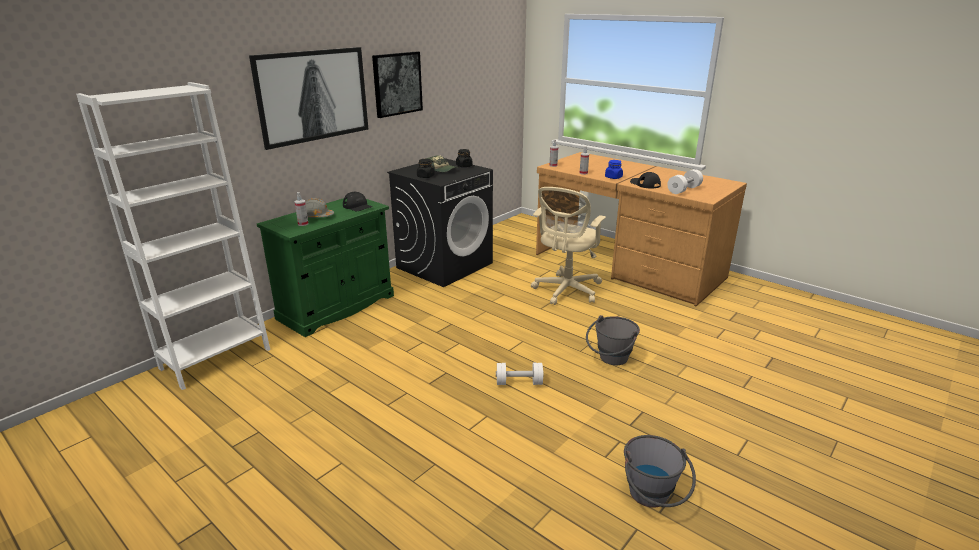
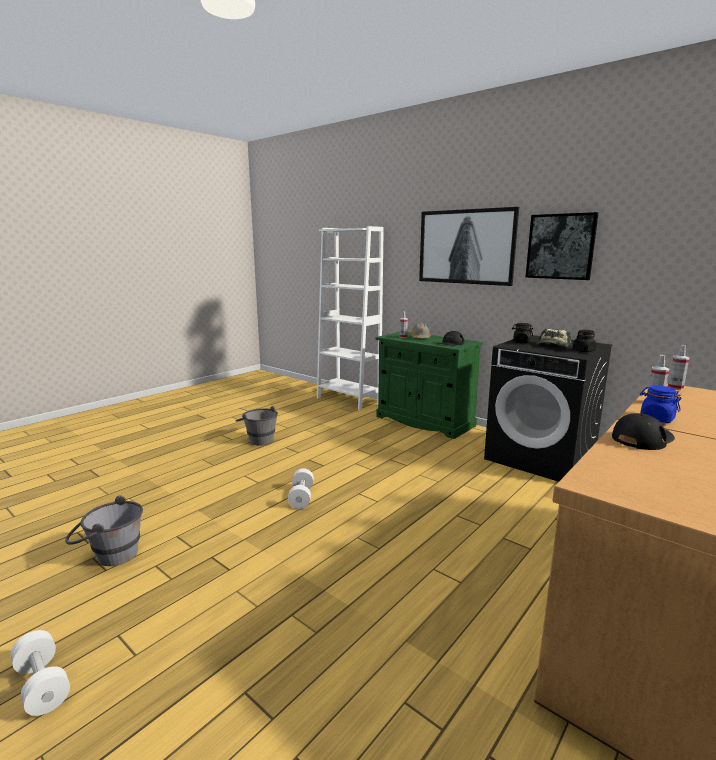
camera: 90 degrees right, 10 degrees down
(566, 291) = (517, 538): beige office chair -> none
(610, 360) = (336, 558): grey bucket -> grey bucket (258, 439)
(684, 190) = (640, 469): white dumbbell -> white dumbbell (42, 684)

